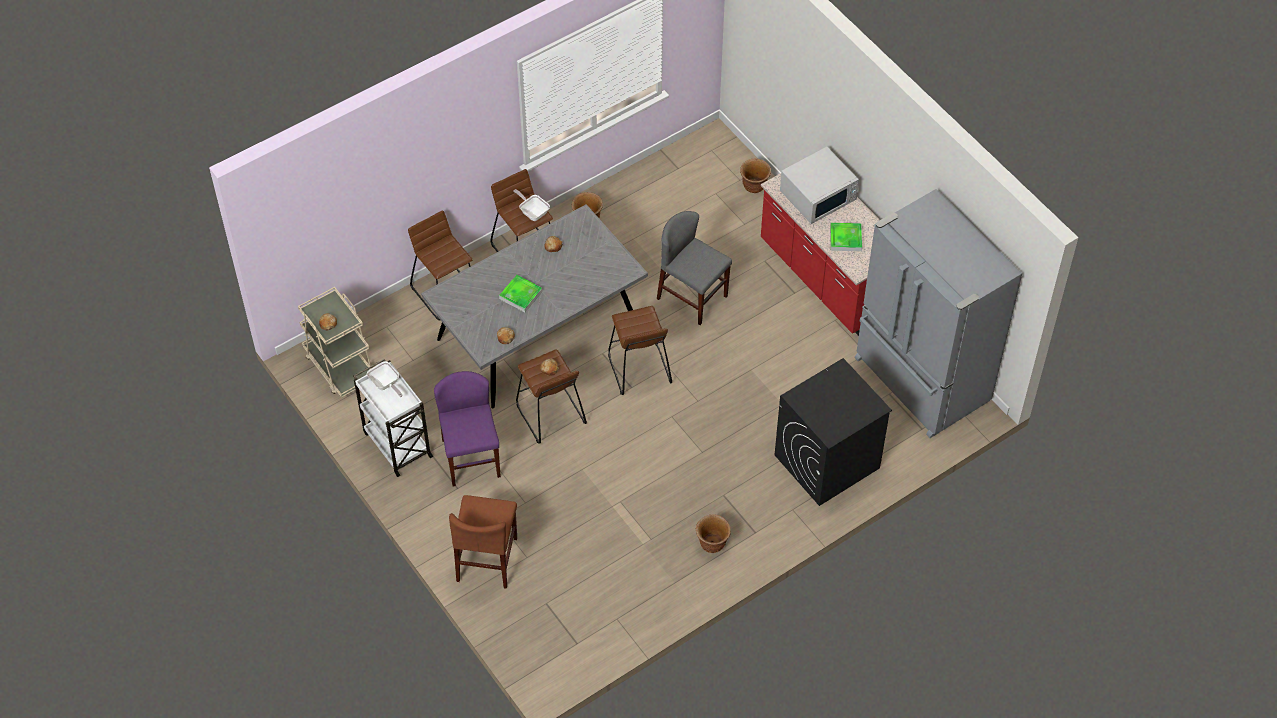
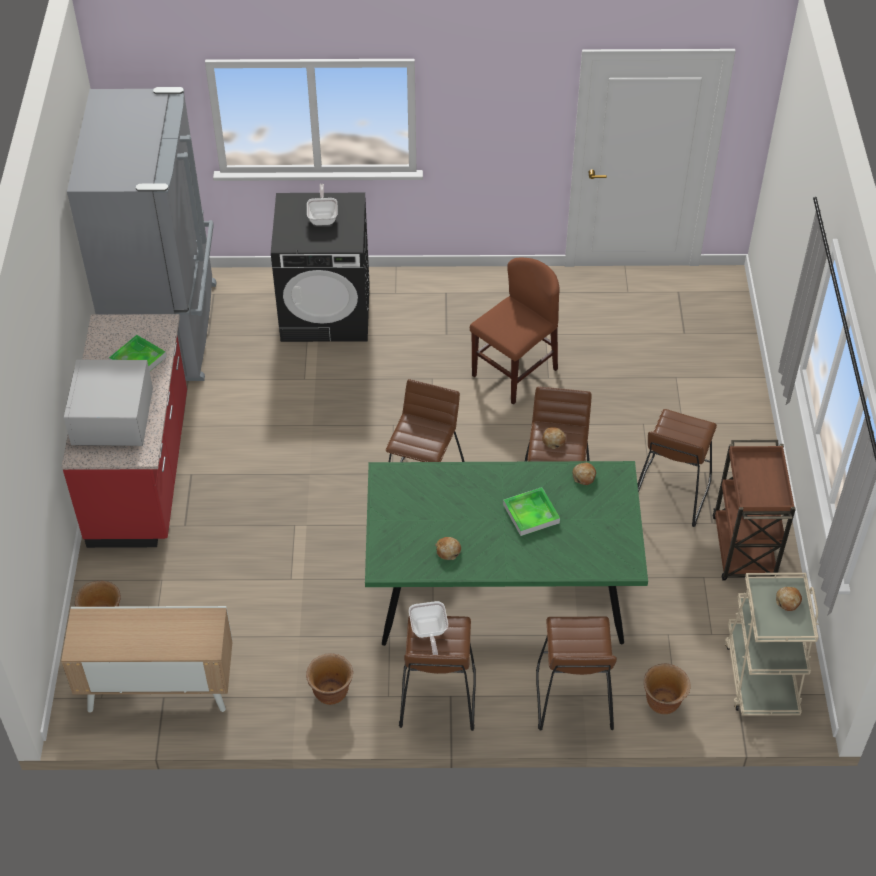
camera: 145 degrees left, 5 degrees down
(385, 384) = (757, 492): frying pan -> frying pan (323, 217)
(396, 443) = (743, 550): white cart -> brown cart
(471, 458) = (670, 493): purple chair -> brown stool
(487, 559) = (716, 395): brown chair -> brown chair (514, 372)
(537, 333) = (501, 586): grey dining table -> green dining table
(685, 170) = (158, 689): none -> cabinet
(692, 297) = (299, 530): grey chair -> none
(712, 544) = (492, 303): brown planter -> brown planter (663, 703)
(818, 195) = (112, 418): white microwave -> white microwave turned 90 degrees counterclockwise

